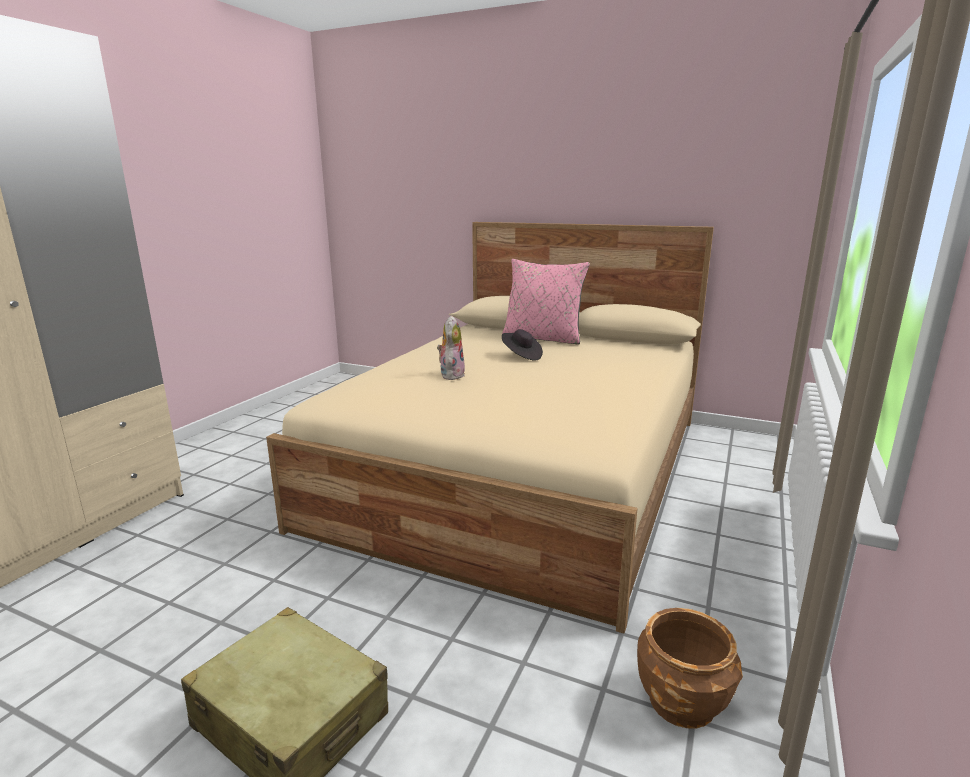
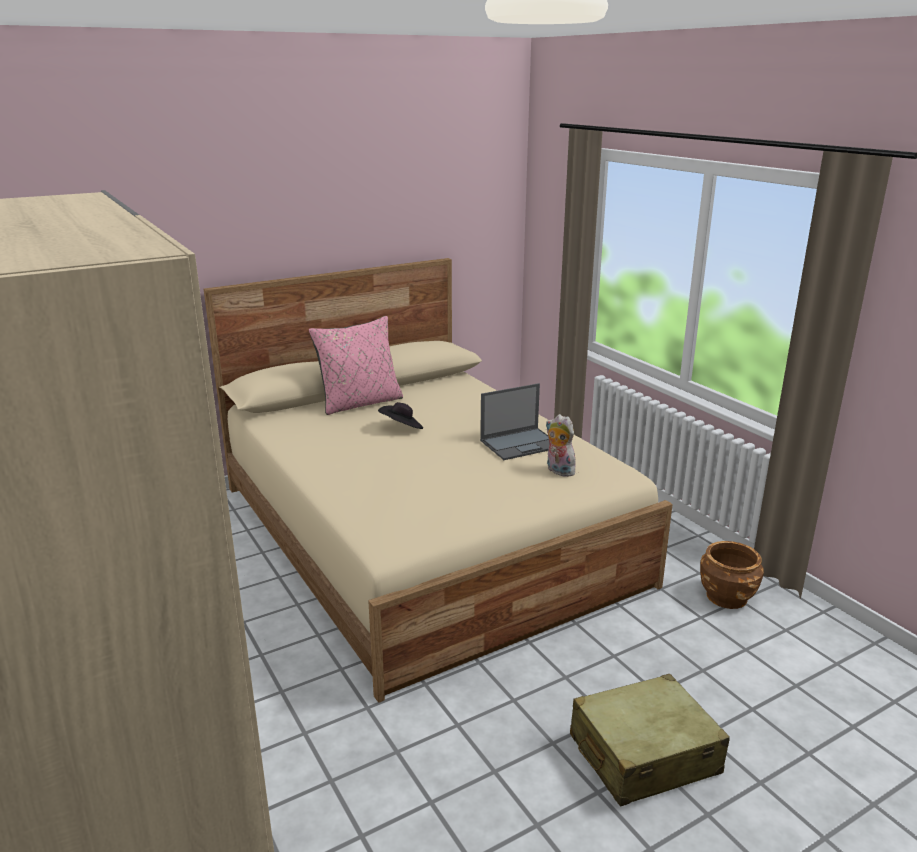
camera: 55 degrees left, 5 degrees up
(451, 375) = (415, 469): plush toy -> plush toy (558, 471)
(577, 395) = (521, 444): none -> laptop

